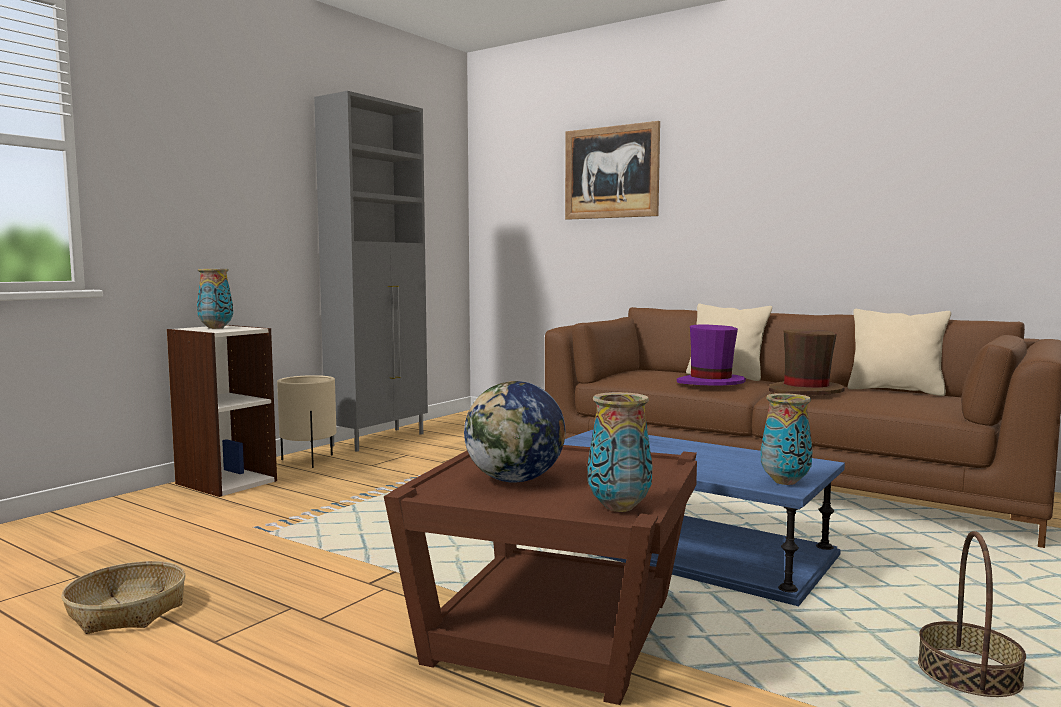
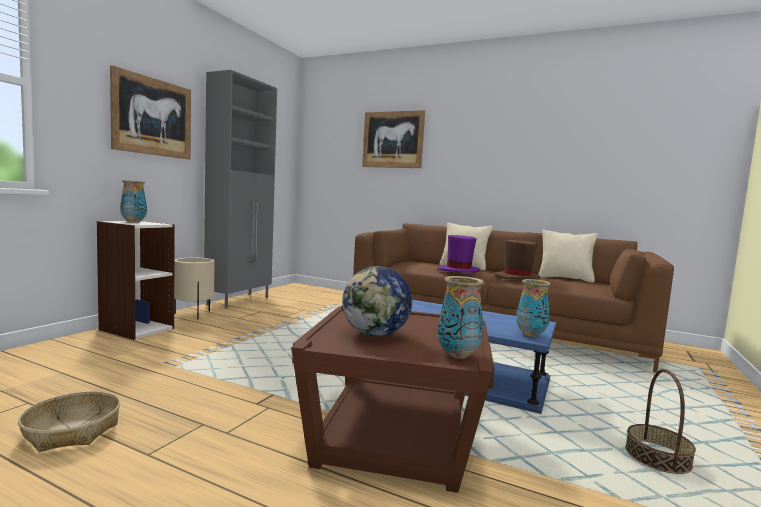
camera: 10 degrees left, 0 degrees up
(239, 173) = (153, 117): none -> picture

